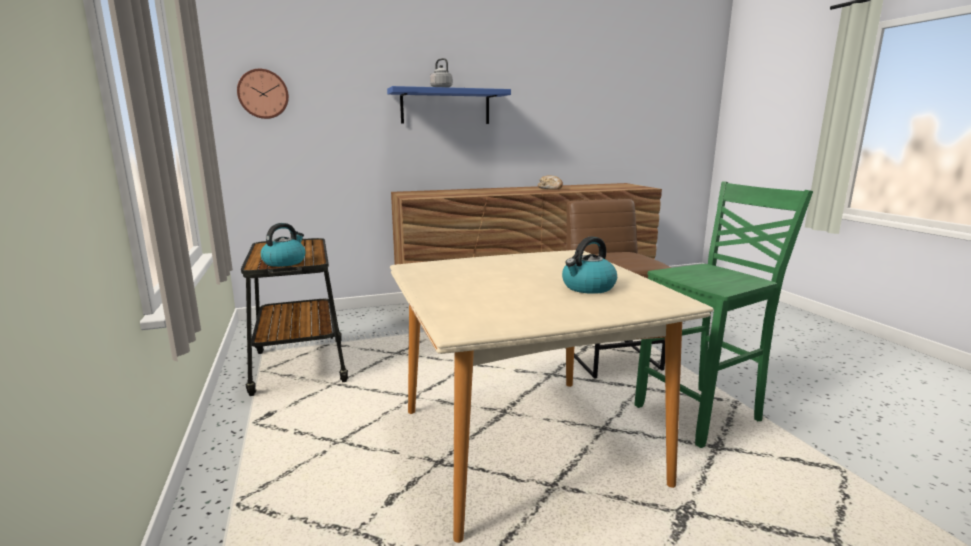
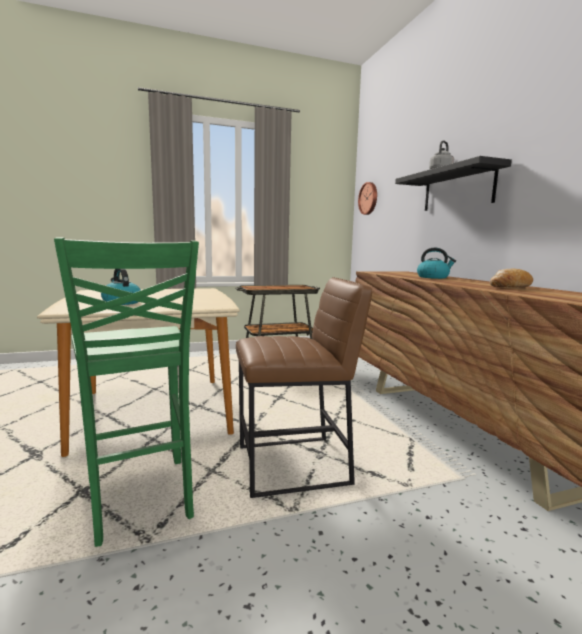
camera: 90 degrees right, 5 degrees down
(285, 262) = (253, 287): kettle -> kettle (433, 277)
(445, 106) = (457, 189): blue shelf -> black shelf

